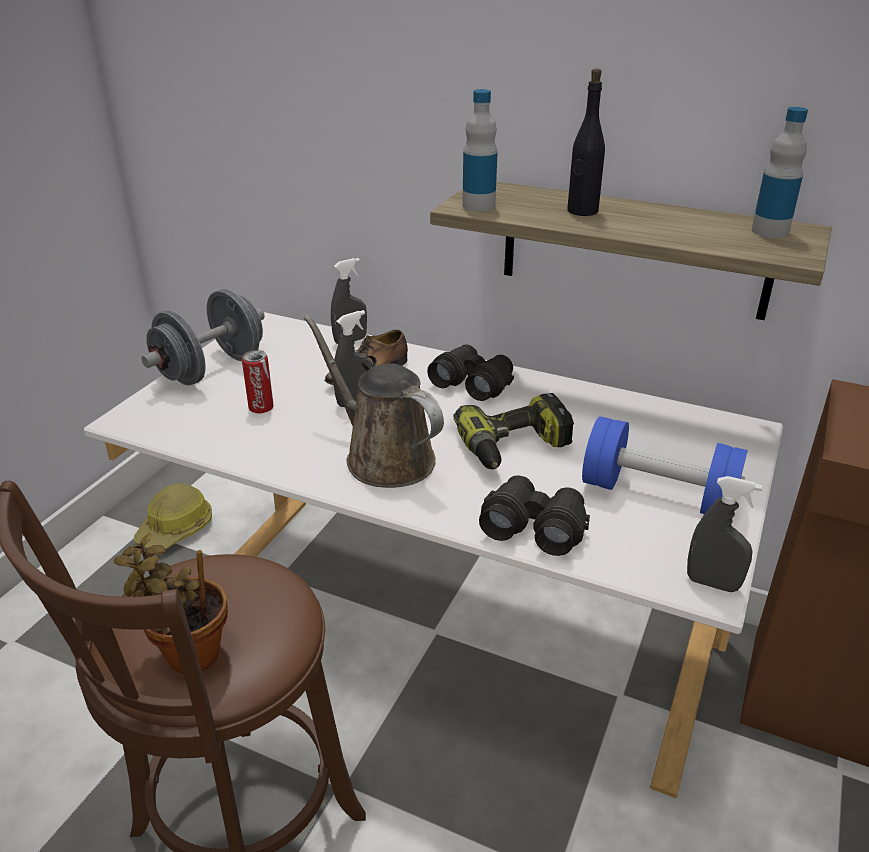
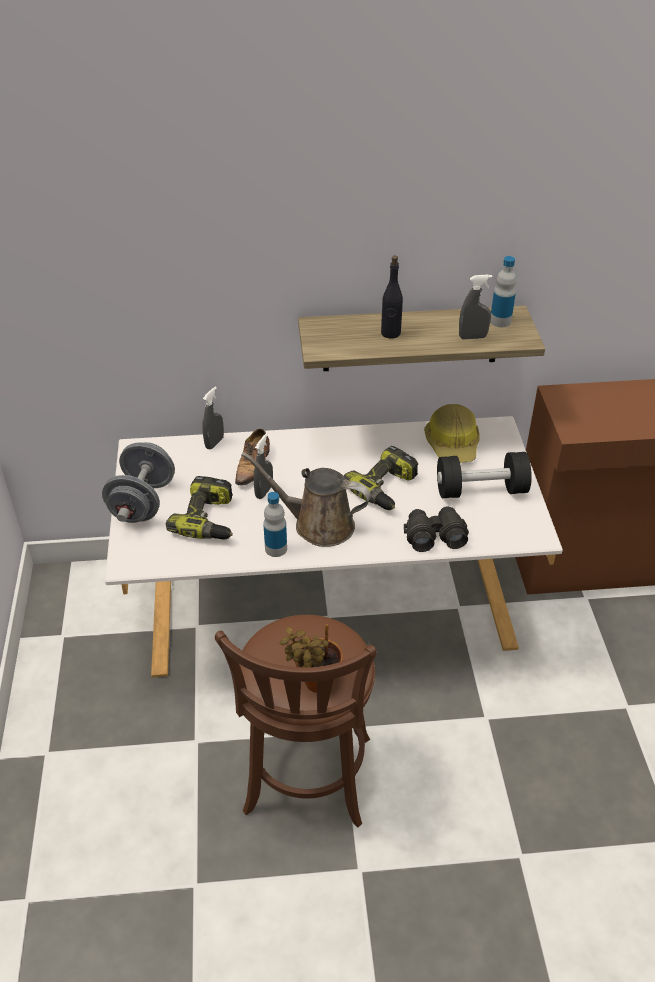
camera: 30 degrees left, 10 degrees up
(176, 528) = (90, 623): hard hat -> hard hat (452, 444)
(261, 408) = (209, 519): can -> power drill
(472, 383) = (324, 449): black binoculars -> none
(478, 206) = (328, 347): bottle -> bottle (276, 548)
(658, 495) = (481, 490): blue dumbbell -> black dumbbell
(712, 583) = (538, 532): grey spray bottle -> grey spray bottle (472, 337)

